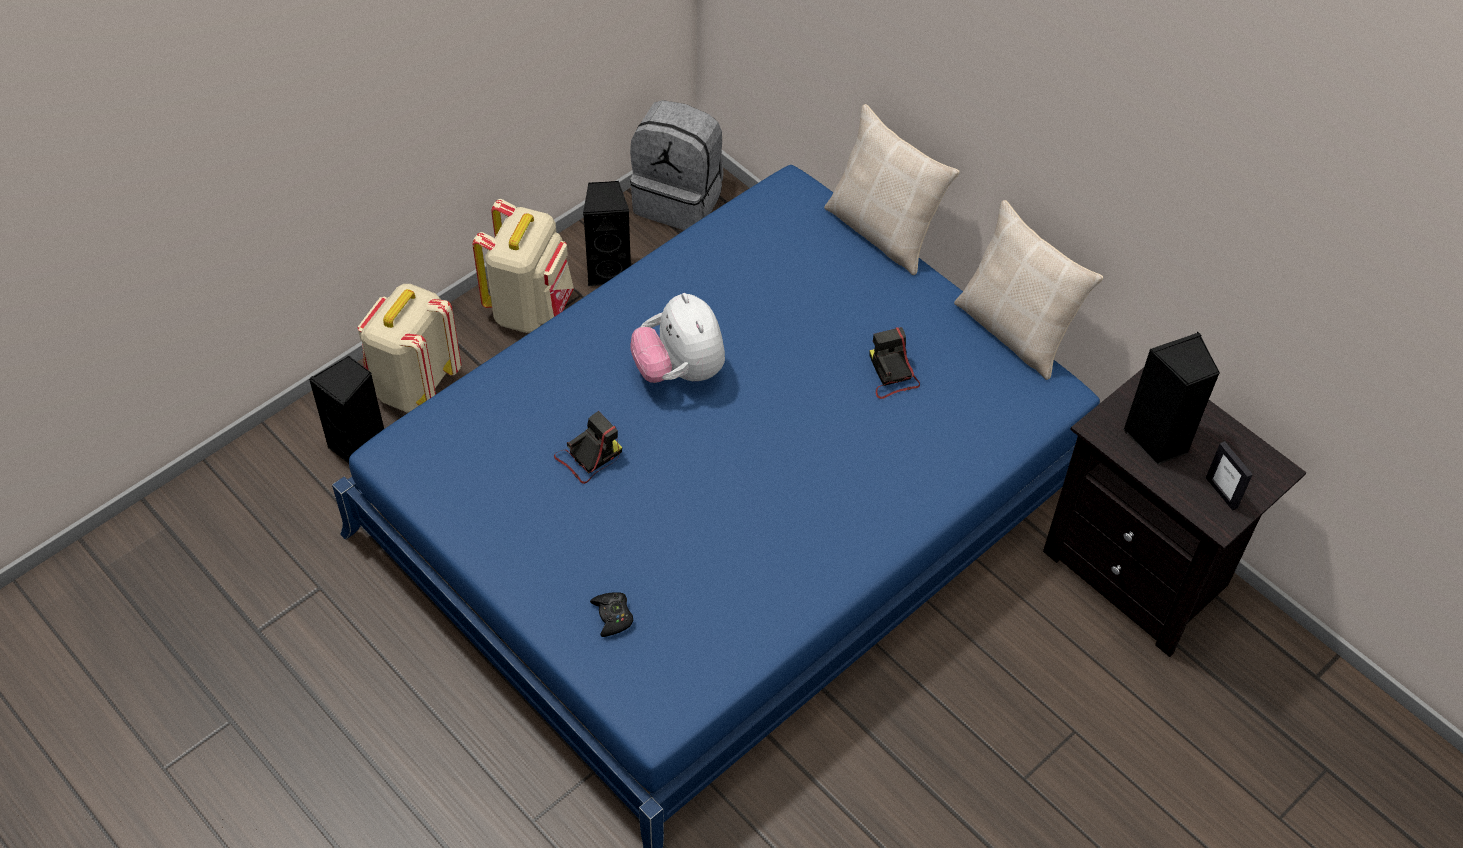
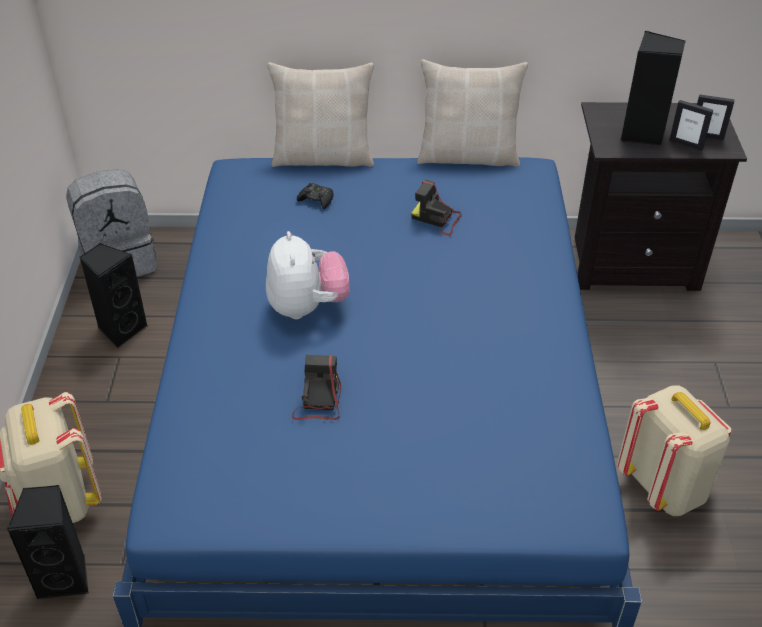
camera: 45 degrees left, 10 degrees down
(530, 308) = (90, 389): beige backpack -> beige backpack (664, 486)
(612, 616) = (472, 482): black game controller -> black game controller (316, 199)
(679, 370) = (307, 307): plush toy -> plush toy turned 120 degrees counterclockwise
(1185, 484) = (686, 144): none -> picture frame

